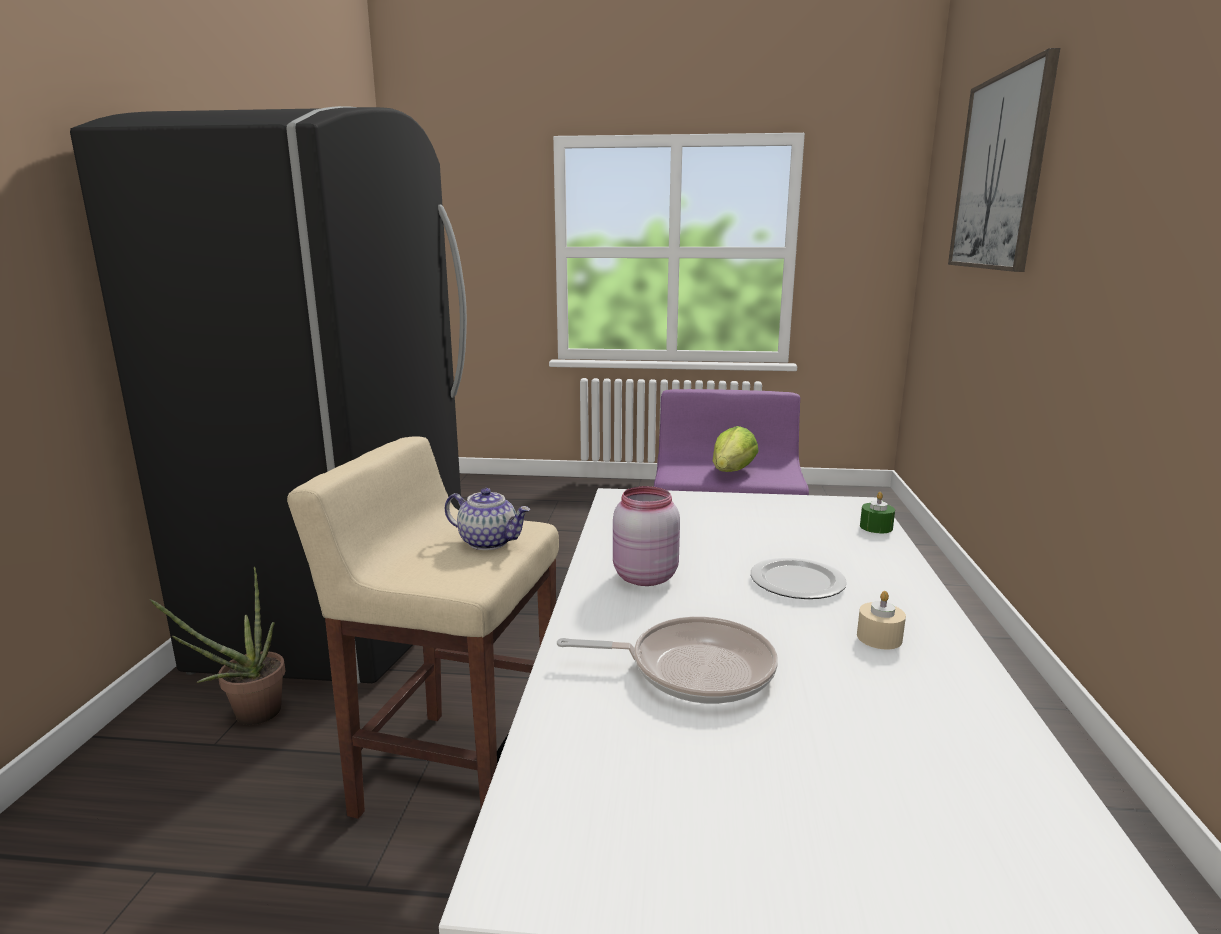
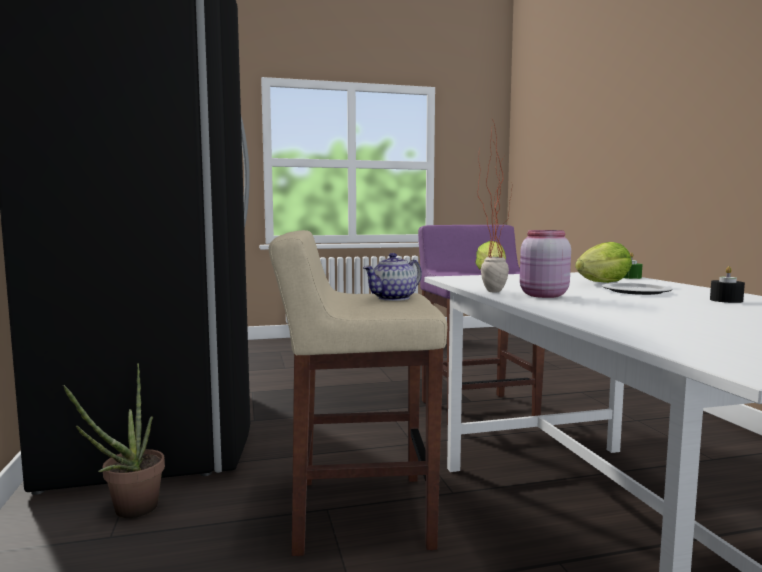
camera: 20 degrees left, 10 degrees down
(489, 542) = (393, 298): teapot -> teapot turned 135 degrees clockwise
(607, 549) = (492, 290): none -> potted plant
(693, 669) = (658, 314): frying pan -> none
(798, 544) = (603, 283): none -> lettuce
(879, 638) = (726, 300): beige candle -> black candle
(1000, 172) = (579, 103): picture -> none

